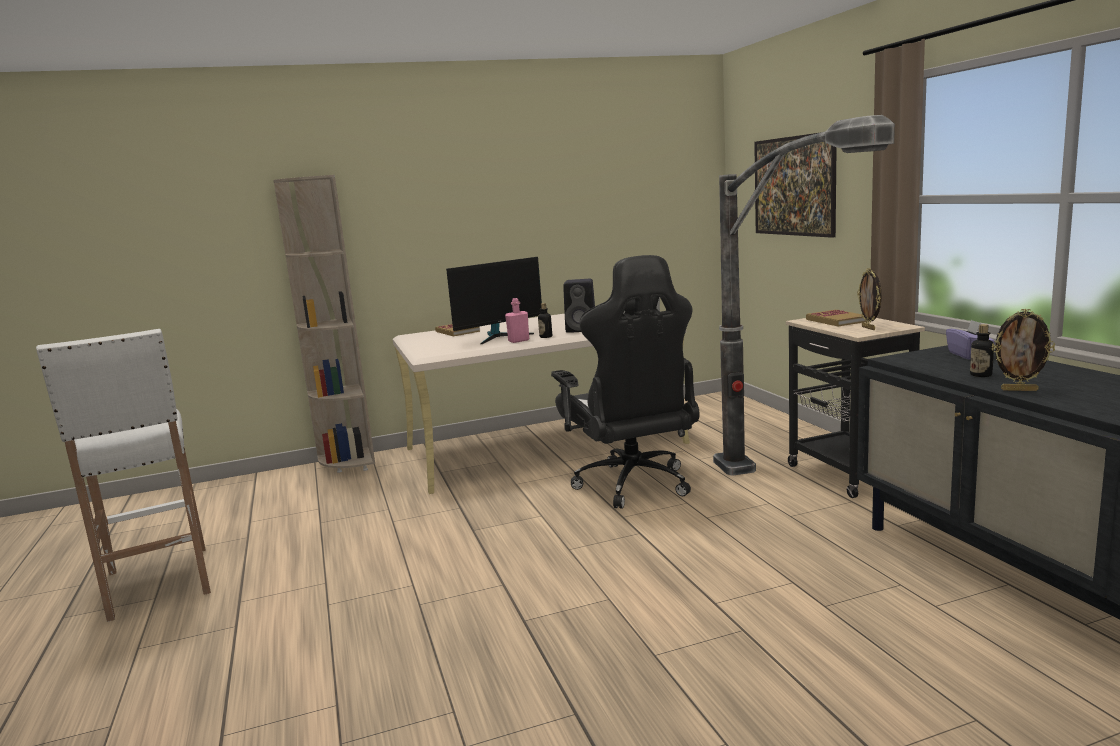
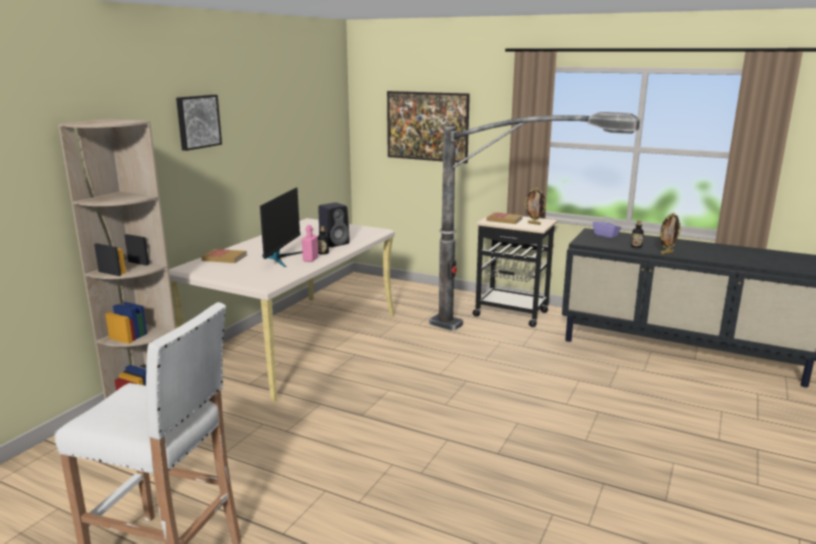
camera: 45 degrees left, 5 degrees up
(454, 183) = (197, 121): none -> picture
(629, 482) = (403, 351): black office chair -> none

